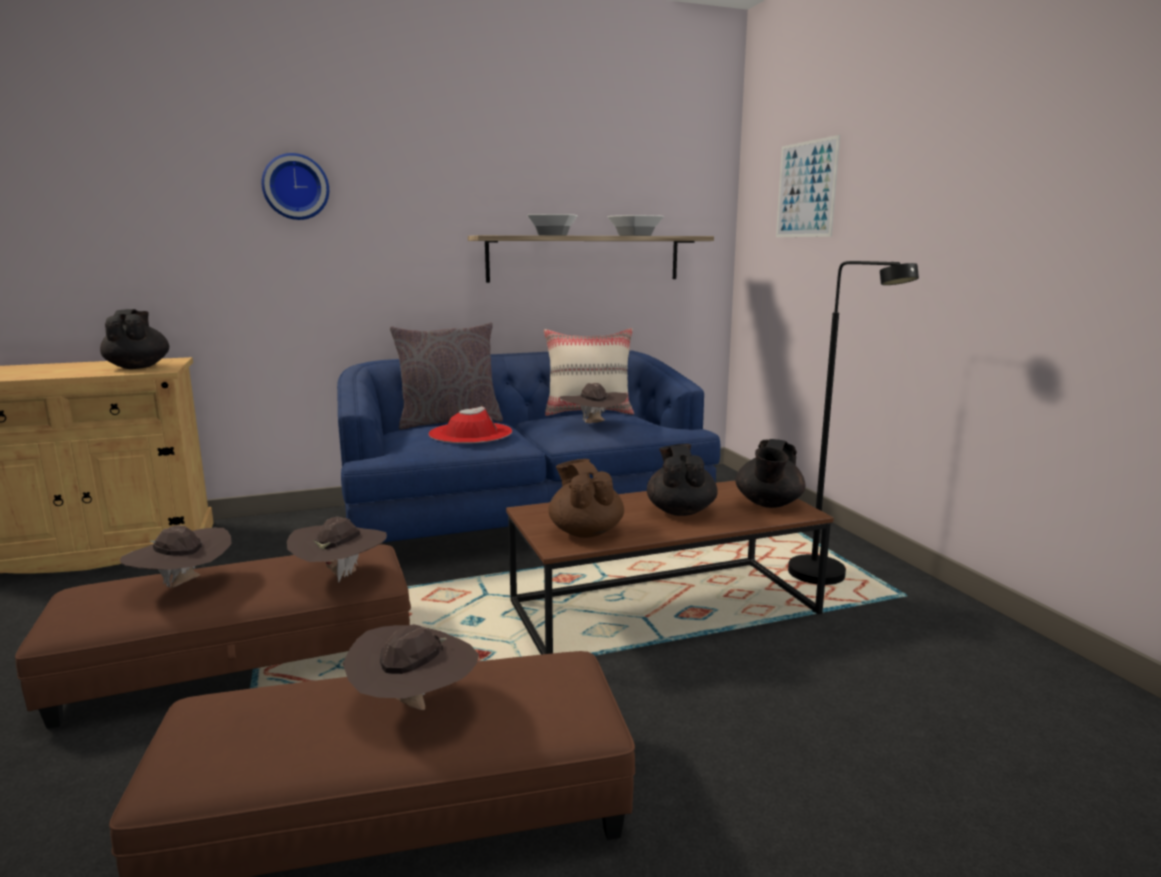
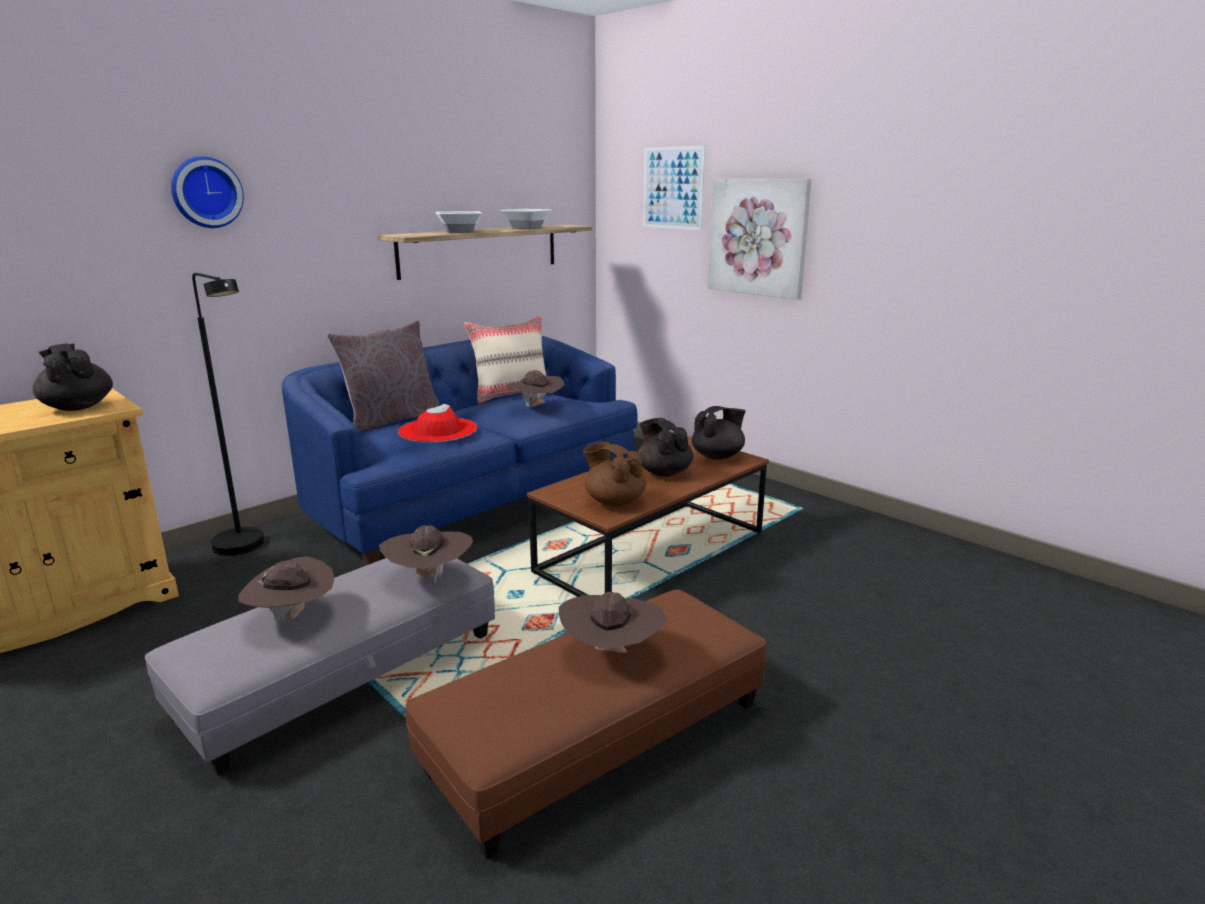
camera: 25 degrees left, 5 degrees up
(241, 660) = (342, 674): brown ottoman -> grey ottoman
(768, 504) = (718, 456): black teapot -> black teapot turned 120 degrees counterclockwise
(828, 580) = (746, 507): black floor lamp -> black floor lamp (246, 548)
(890, 240) = (758, 237): none -> picture

